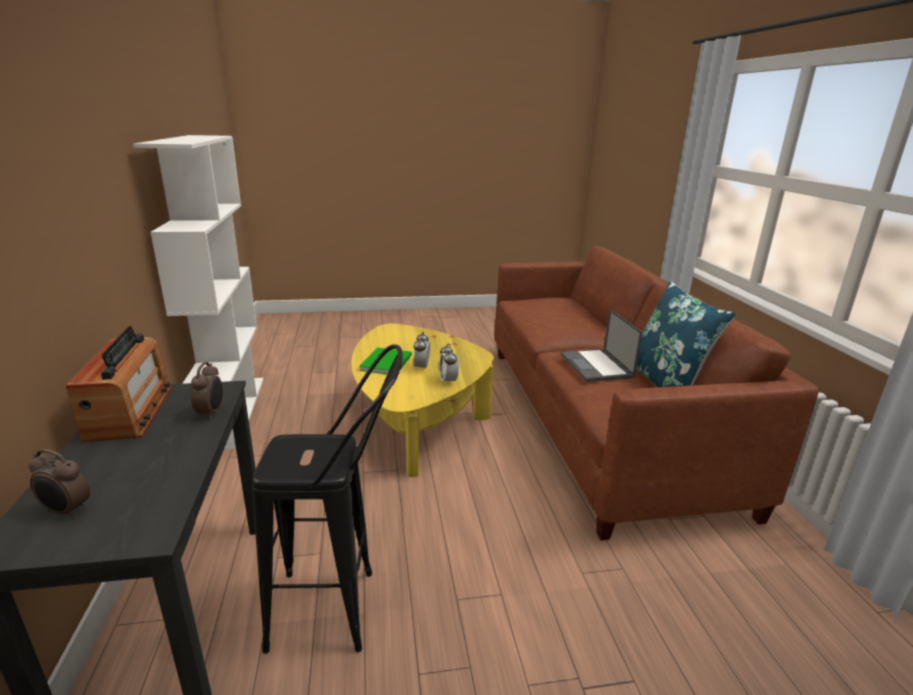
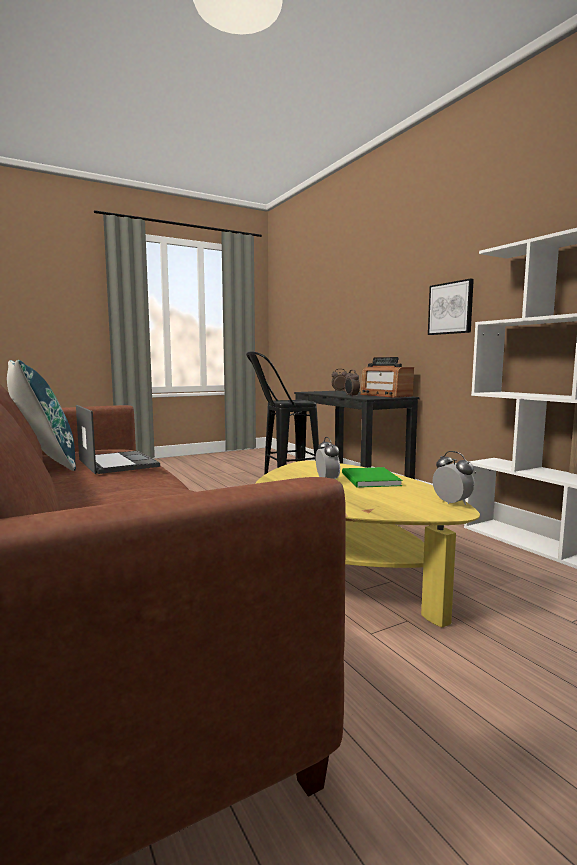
camera: 160 degrees right, 15 degrees down
(102, 220) = (451, 308): none -> picture
(448, 381) = (285, 476): alarm clock -> alarm clock (452, 503)

